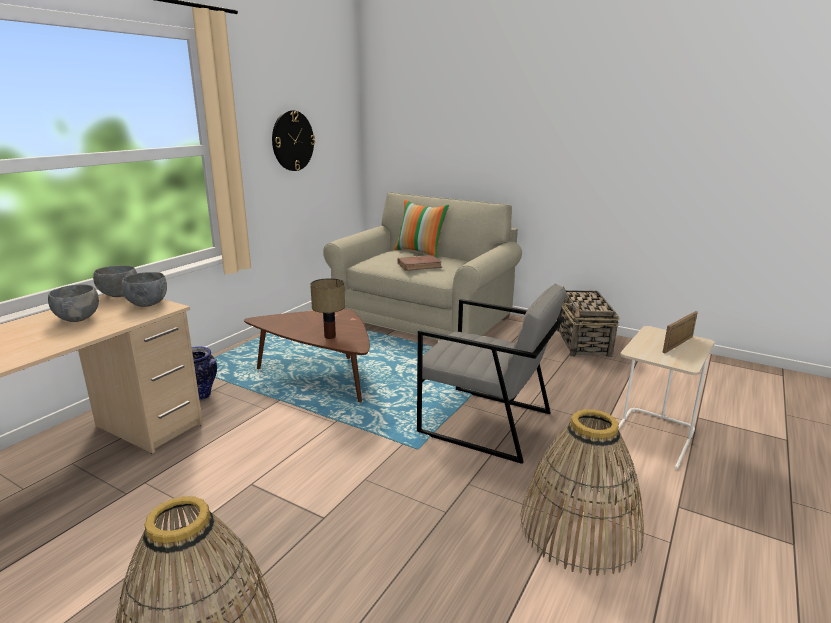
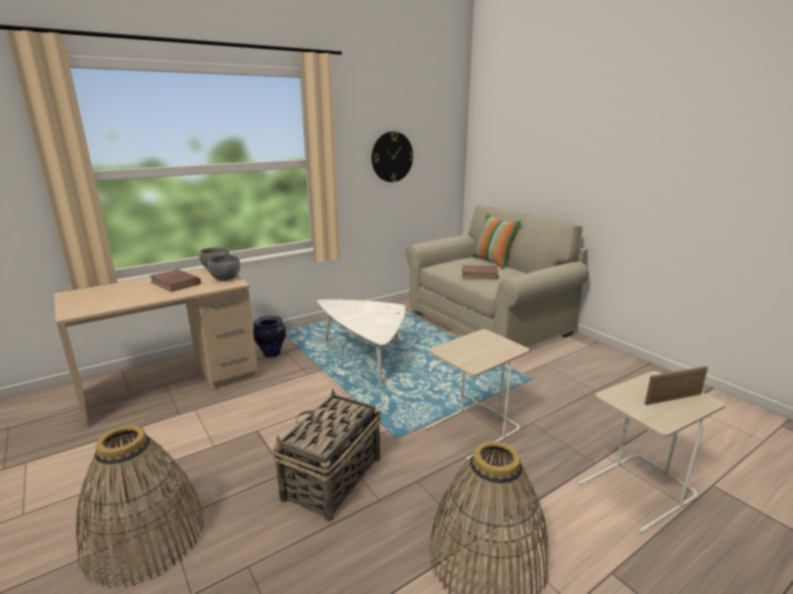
camera: 25 degrees right, 0 degrees up
(78, 319) = (175, 283): grey bowl -> brown book
(320, 376) = (366, 356): brown coffee table -> white coffee table
(330, 336) = (367, 325): table lamp -> none
(485, 422) = (473, 430): grey armchair -> beige side table
(582, 343) = (633, 375): basket -> basket (331, 478)

